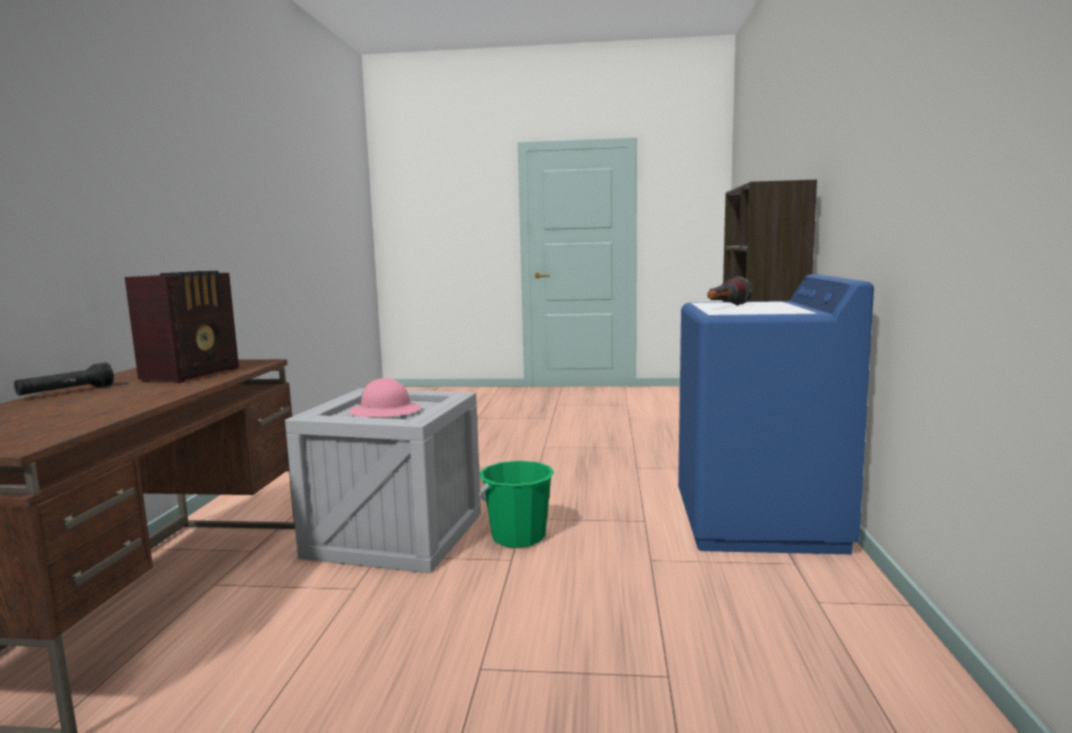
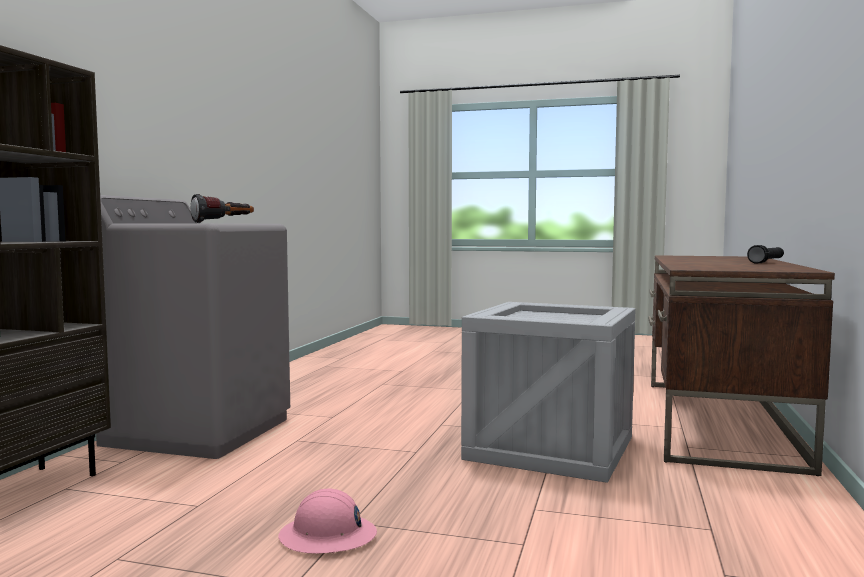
camera: 170 degrees left, 5 degrees down
(193, 374) = (716, 265): radio -> none
(385, 412) = (554, 318): pink hard hat -> pink hard hat (328, 537)
(518, 537) = (428, 437): green bucket -> none
(759, 522) = (198, 431): blue washing machine -> grey washing machine

